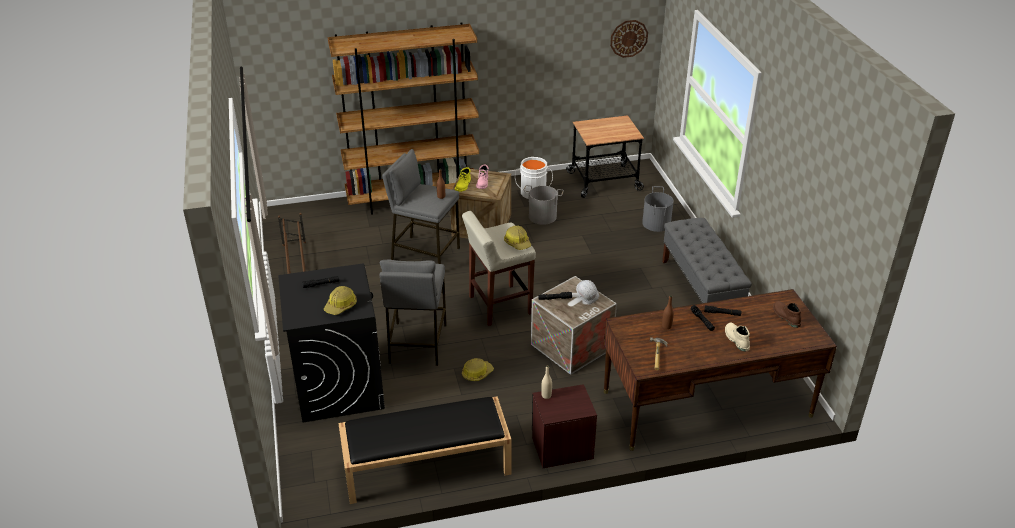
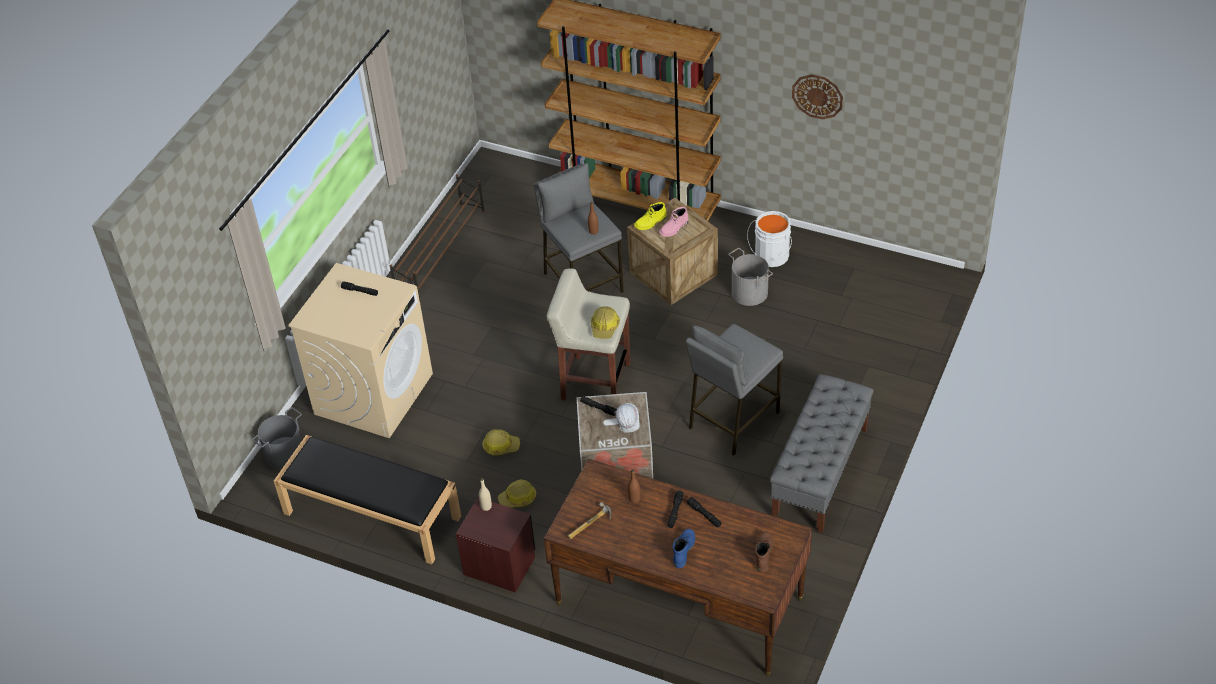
camera: 40 degrees right, 10 degrees up
(339, 385) = (374, 393): black washing machine -> beige washing machine
(341, 306) = (354, 324): hard hat -> hard hat (518, 498)
(417, 344) = (478, 385): grey stool -> grey stool (733, 420)
(604, 181) = (870, 276): cart -> none
(628, 38) = (934, 113): wall clock -> wall clock (817, 96)
(656, 223) = (868, 363): grey bucket -> grey bucket (285, 455)
(736, 339) = (683, 550): beige boot -> blue boot

